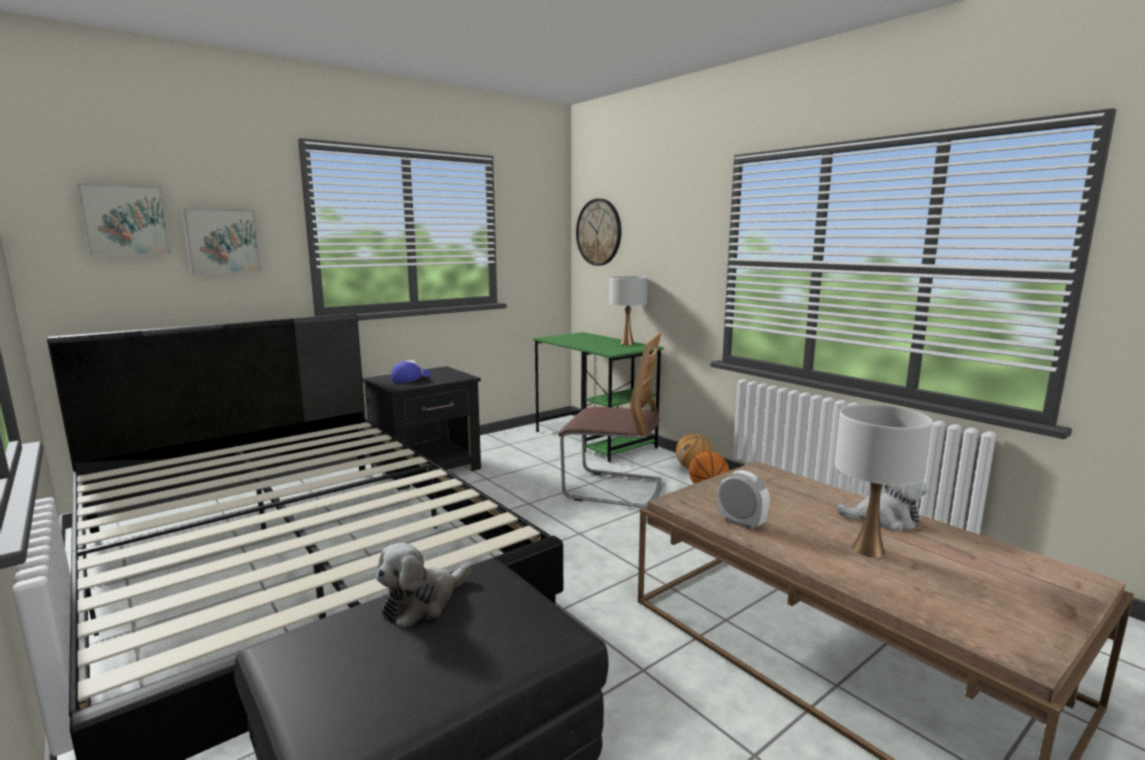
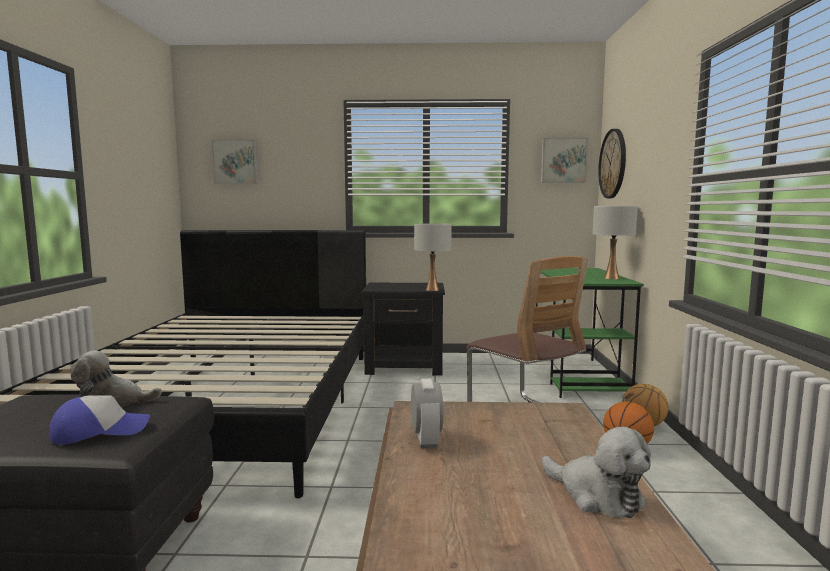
camera: 40 degrees right, 5 degrees down
(222, 241) = (288, 175): picture -> picture (563, 160)
(410, 378) = (396, 286): cap -> cap (100, 431)
(869, 550) = (496, 510): white table lamp -> white table lamp (432, 289)

